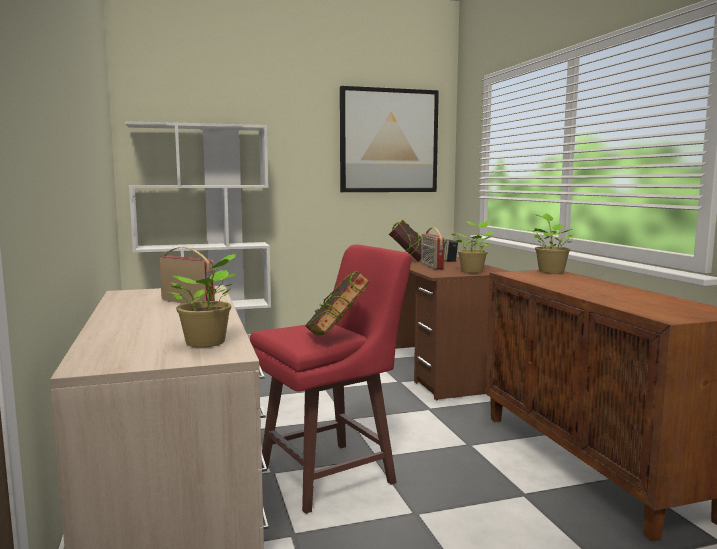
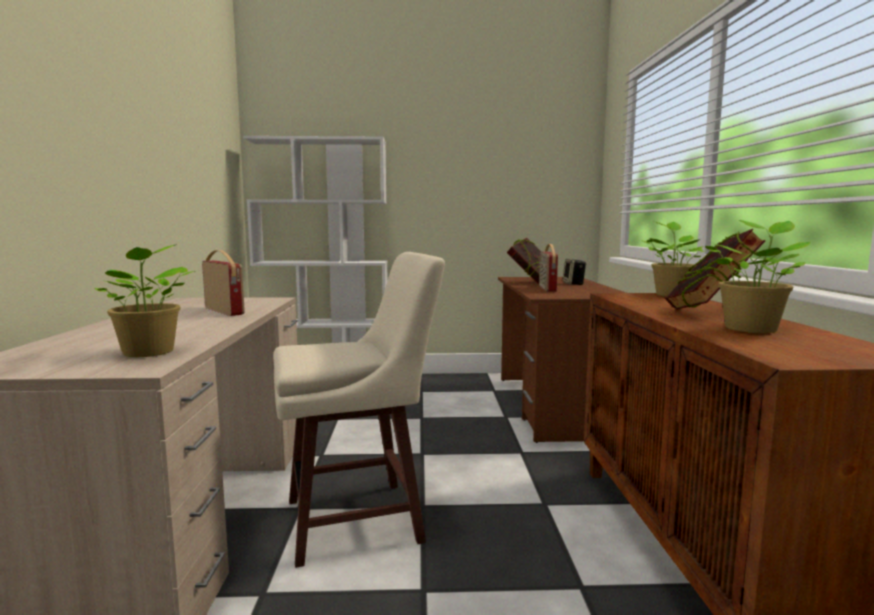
camera: 15 degrees right, 0 degrees up
(331, 475) = (358, 521): red stool -> beige stool
(337, 337) = (349, 358): book -> book (709, 312)
(388, 141) = (523, 153): picture -> none
(472, 271) = (589, 294): potted plant -> potted plant (752, 328)

